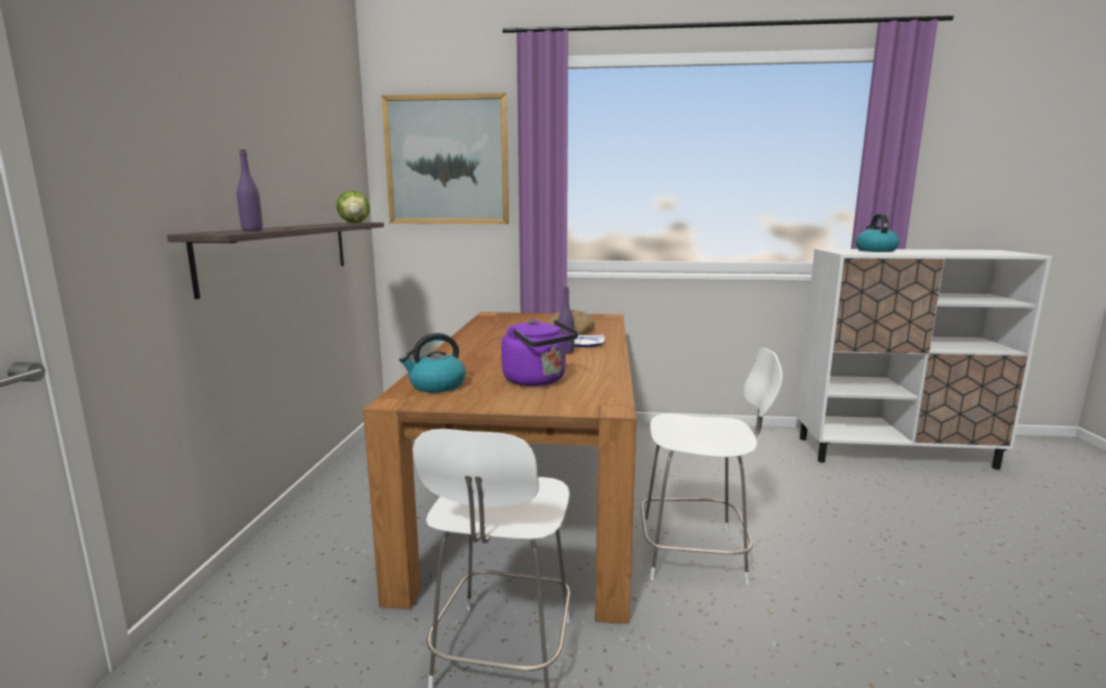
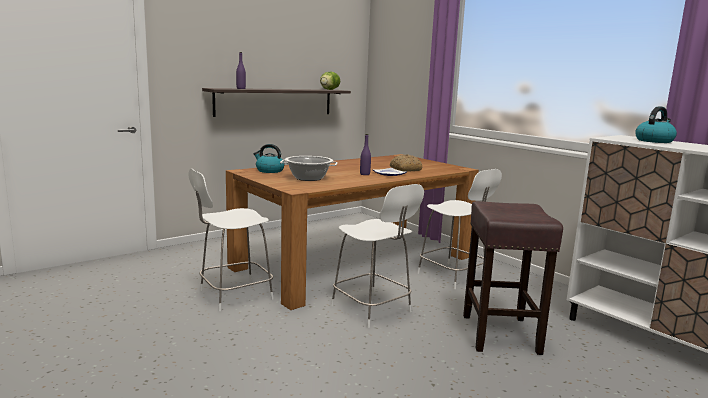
camera: 45 degrees right, 0 degrees up
(447, 161) = (402, 53): picture -> none
(537, 381) = (308, 178): purple kettle -> cooking pot
(657, 460) = (453, 276): none -> white chair
(832, 511) = (501, 335): none -> brown stool

